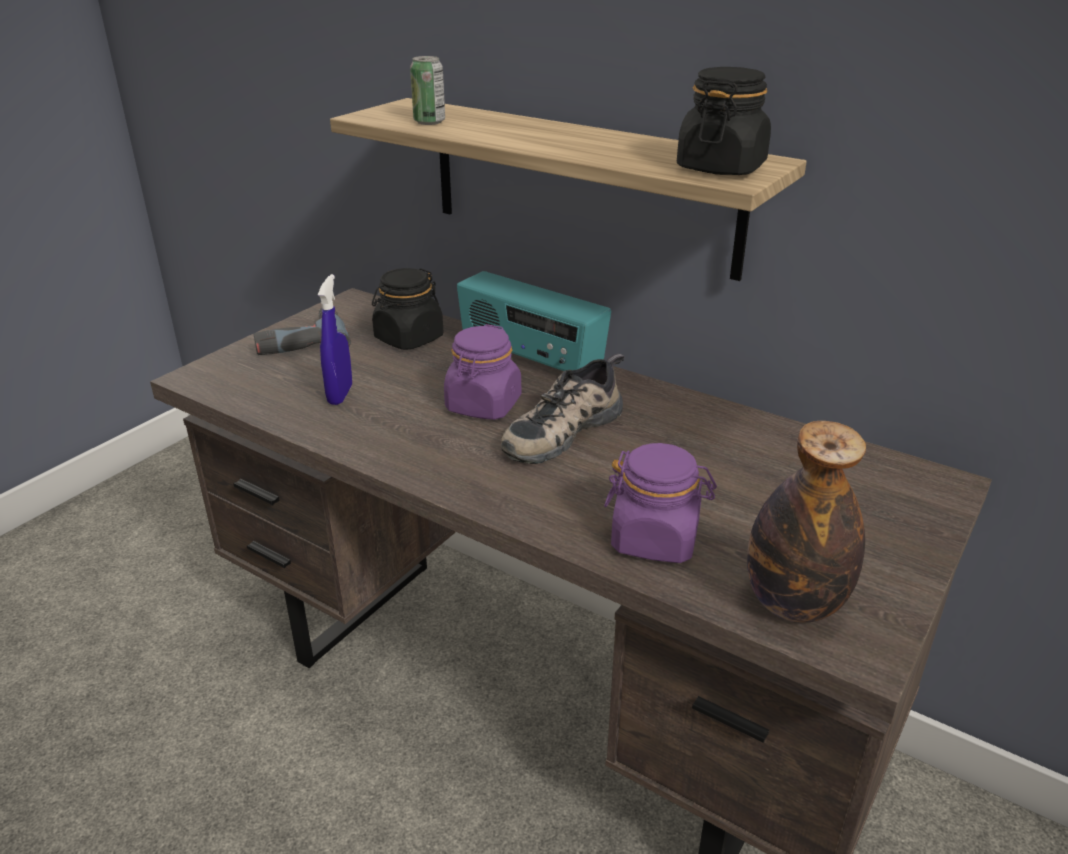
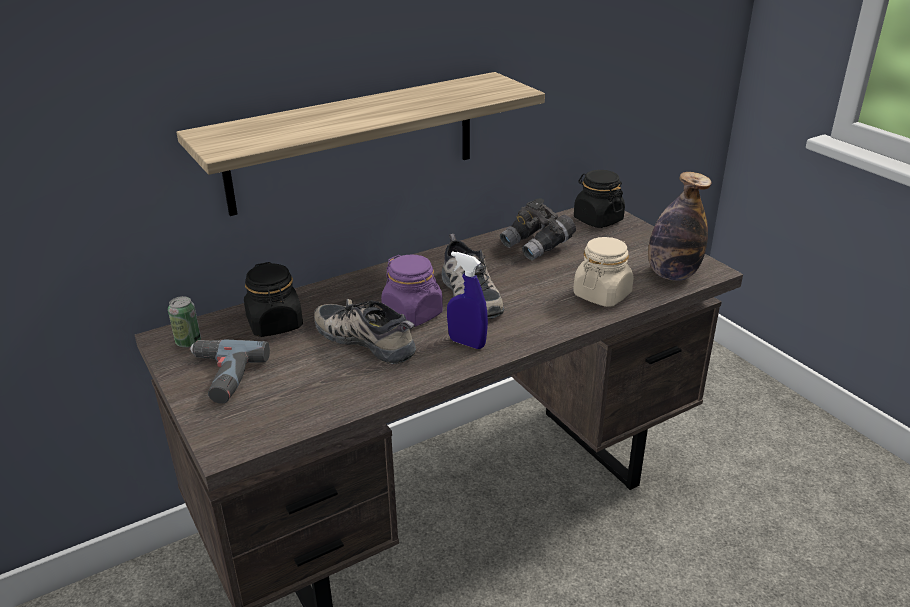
camera: 65 degrees left, 0 degrees up
(340, 395) = (340, 371): blue spray bottle -> blue spray bottle (467, 343)
(412, 393) = (368, 339): none -> shoe
(429, 122) = (278, 134): can -> can (188, 342)
(530, 359) = (364, 282): radio -> none
(655, 539) = (602, 295): purple jar -> beige jar
(721, 168) = (492, 88): black jar -> black jar (597, 219)
(746, 451) = (537, 246): none -> grey binoculars

